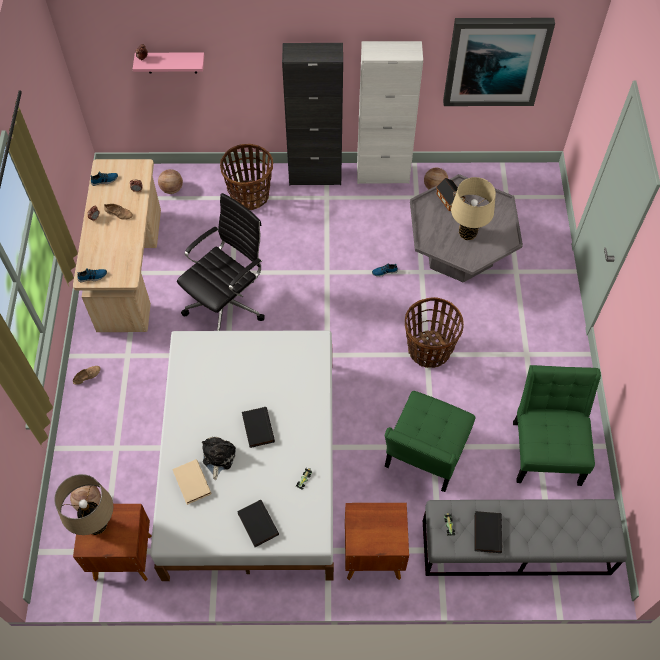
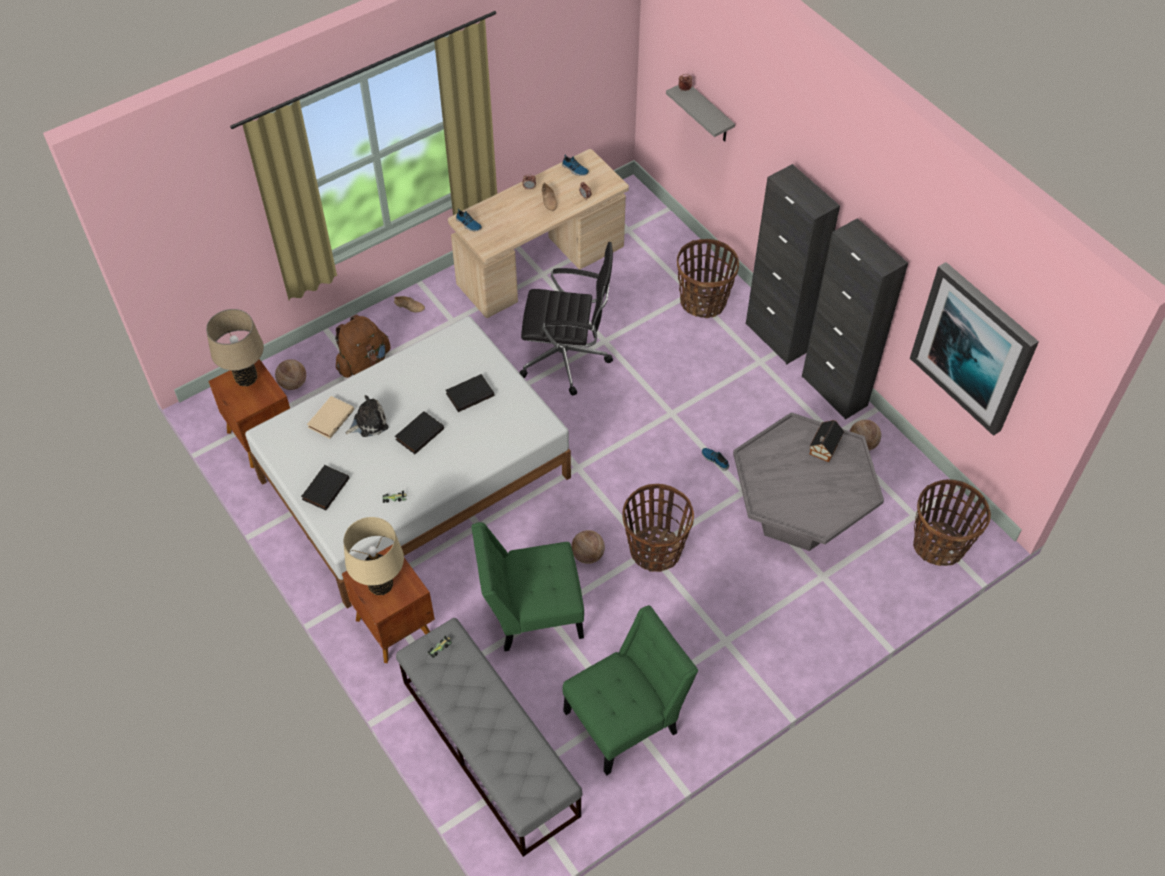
camera: 55 degrees right, 5 degrees down
(113, 439) = (364, 363): none -> brown backpack
(171, 62) = (709, 114): pink shelf -> grey shelf
(172, 189) = (655, 241): basketball -> basketball (587, 555)
(383, 174) = (834, 391): white cabinet -> black cabinet
(467, 233) = (796, 485): beige table lamp -> beige table lamp (380, 585)
(486, 532) = (455, 684): black book -> black book (469, 394)
(536, 199) = (939, 545): none -> basket

